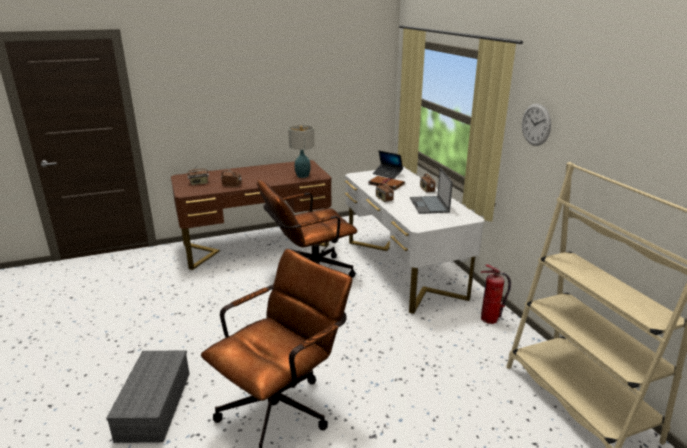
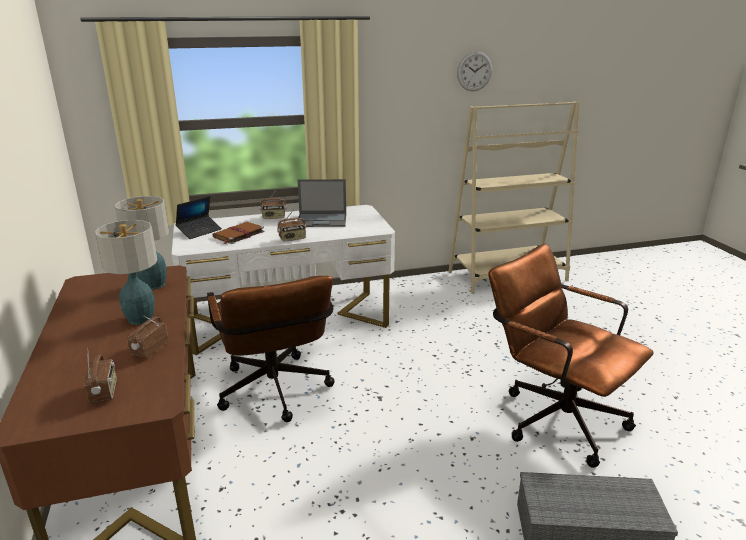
camera: 85 degrees left, 0 degrees up
(263, 179) = (139, 319): none -> table lamp
(489, 319) = (402, 289): fire extinguisher -> none
(536, 124) = (384, 95): wall clock -> wall clock (474, 71)

